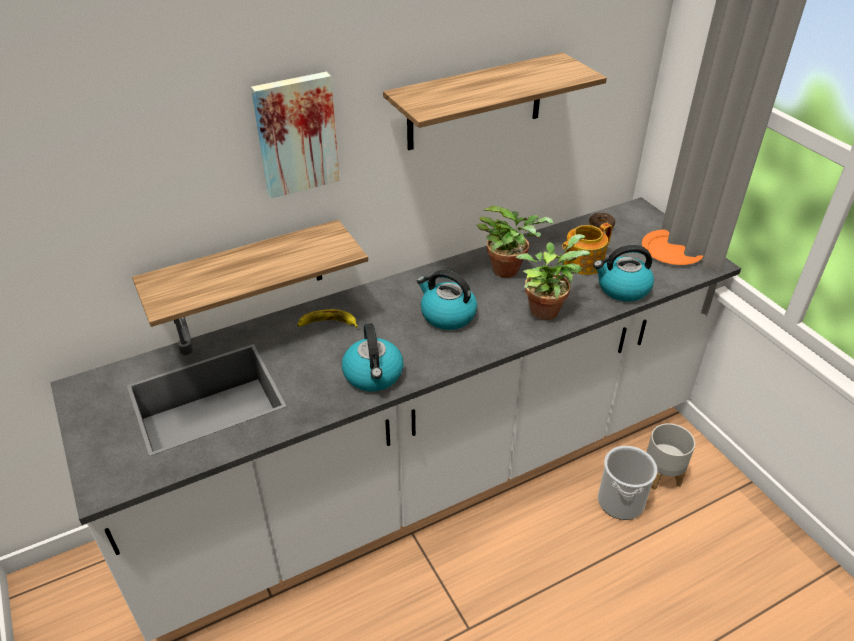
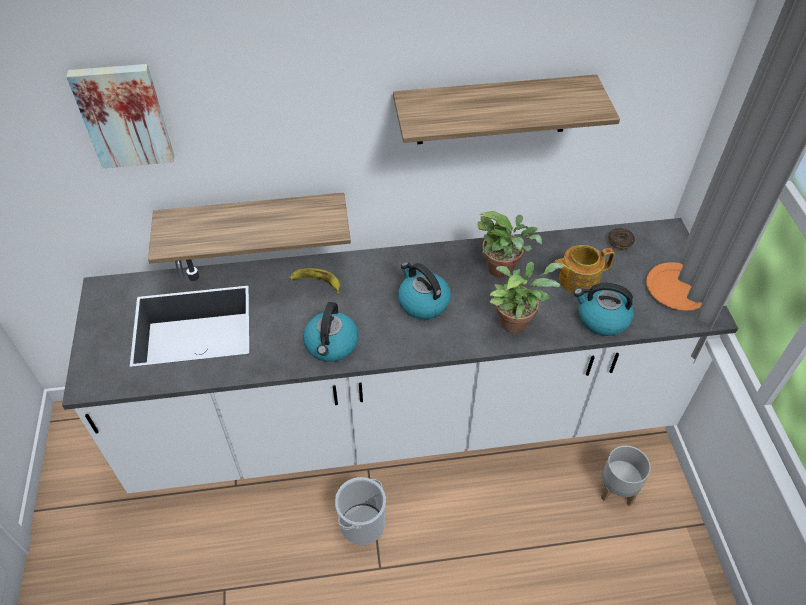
camera: 20 degrees right, 10 degrees up
(296, 134) = (304, 118): picture -> picture (124, 115)
(620, 501) = (565, 501): bucket -> bucket (362, 524)

